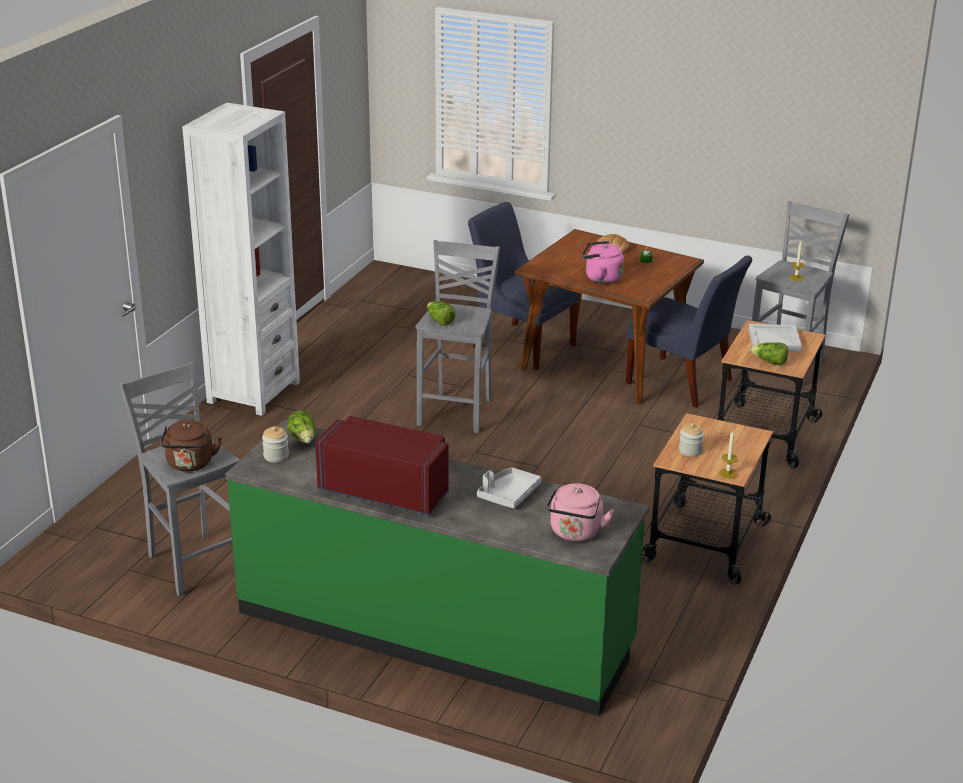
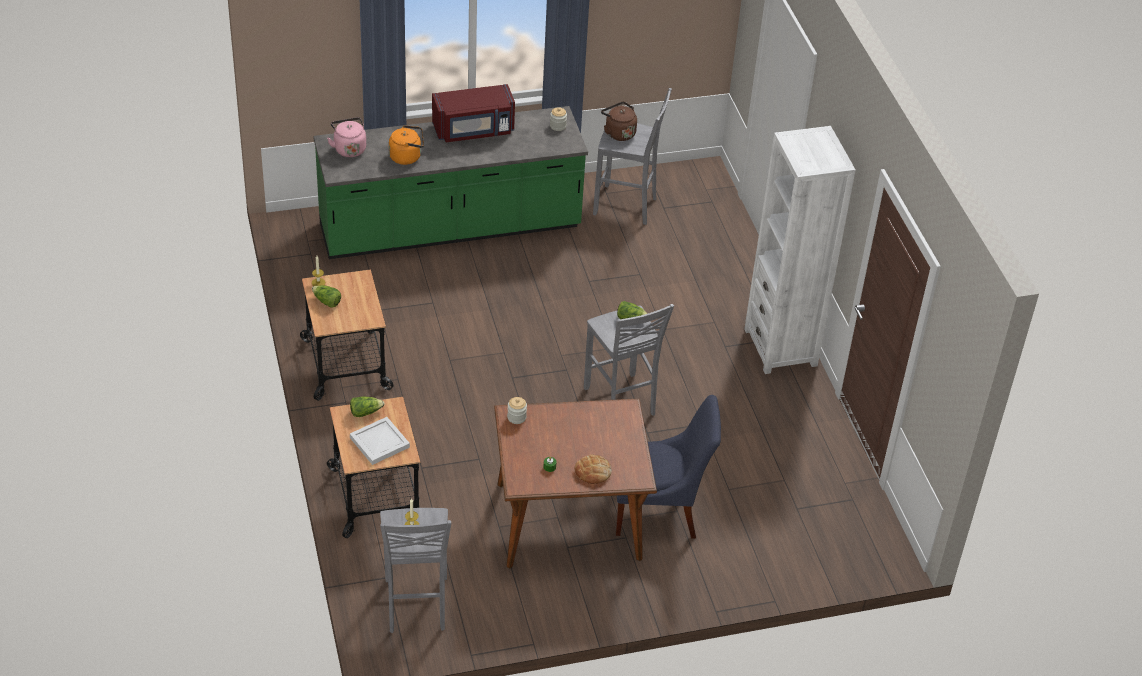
camera: 140 degrees right, 15 degrees up
(303, 439) = (559, 143): lettuce -> lettuce (326, 301)
(508, 494) = (407, 156): grey tray -> orange kettle
(601, 278) = (561, 420): pink kettle -> none
(683, 383) = (486, 530): blue chair -> none
(690, 451) = (356, 291): jar -> jar (516, 417)

